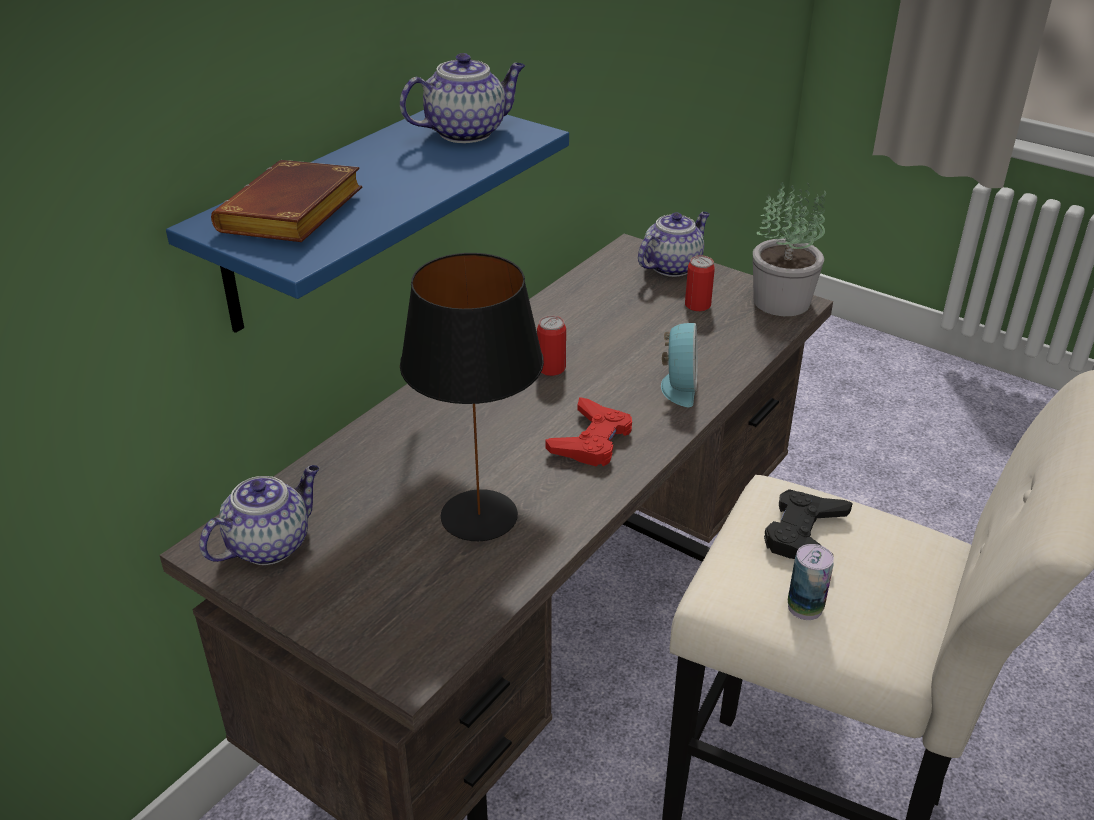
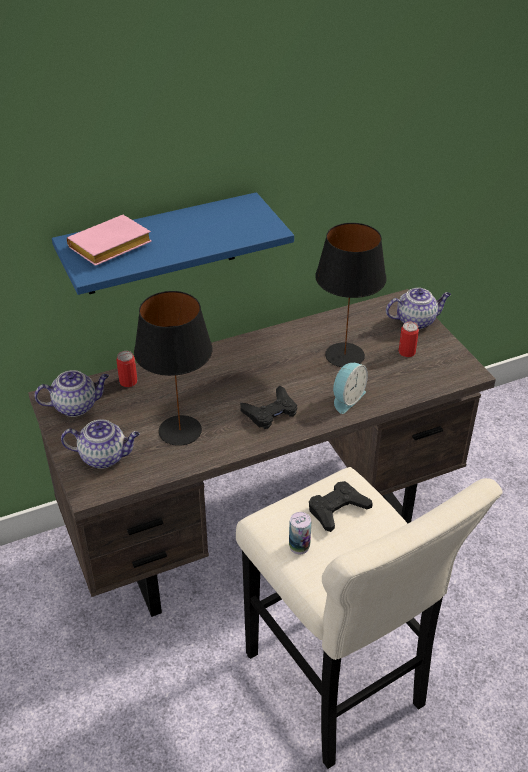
camera: 30 degrees right, 5 degrees up
(293, 216) = (109, 248): brown book -> pink book
(467, 132) = (240, 219): teapot -> teapot (104, 457)
(551, 368) = (286, 362): can -> can (128, 382)
(591, 440) = (270, 412): red game controller -> black game controller
(621, 334) = (344, 355): none -> black table lamp
(782, 301) = (462, 367): potted plant -> none

